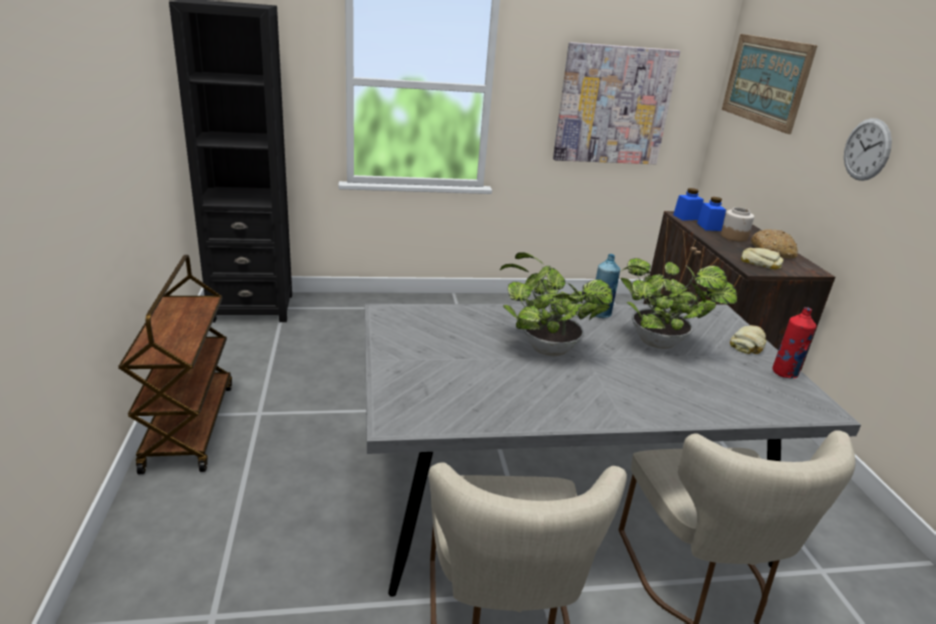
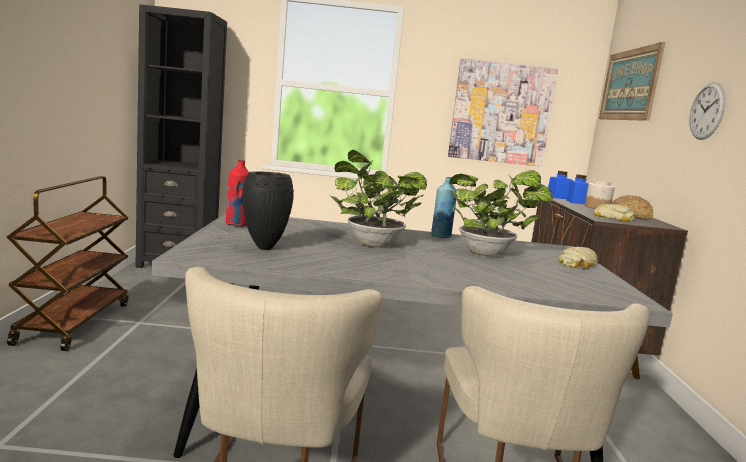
camera: 10 degrees right, 15 degrees down
(454, 386) = (264, 248): none -> black vase
(784, 373) = (606, 280): red bottle -> red bottle (237, 225)

